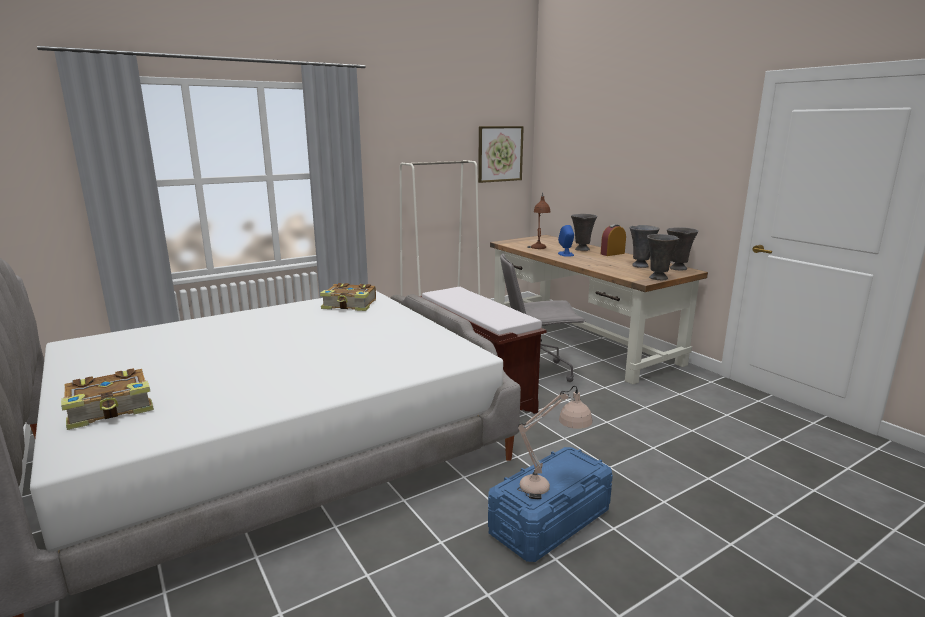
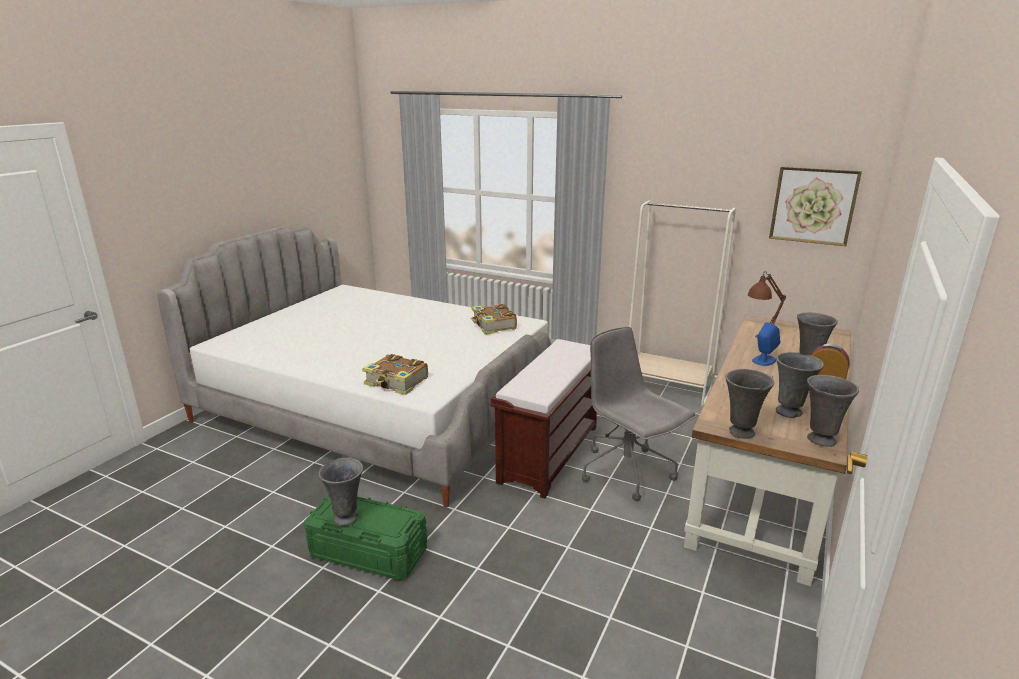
camera: 60 degrees right, 5 degrees up
(112, 409) = (268, 330): book -> book (397, 382)
(549, 521) = (368, 552): blue storage box -> green storage box
(551, 487) = (346, 517): beige table lamp -> grey vase

